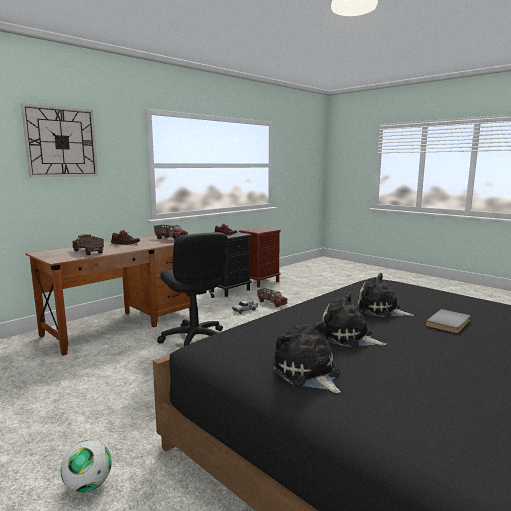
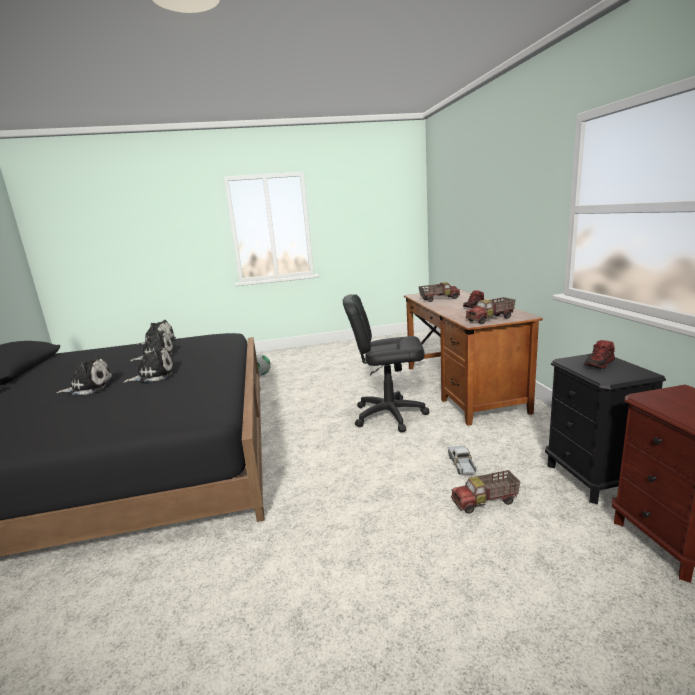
camera: 125 degrees right, 5 degrees up
(61, 142) = (501, 186): wall clock -> none
(450, 323) = (89, 387): grey book -> plush toy

